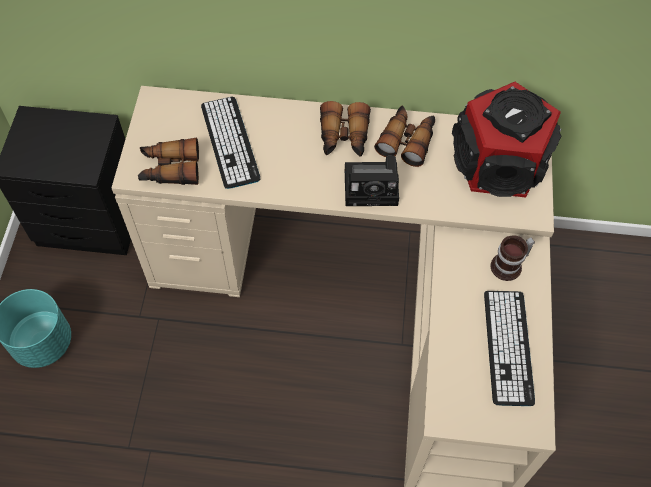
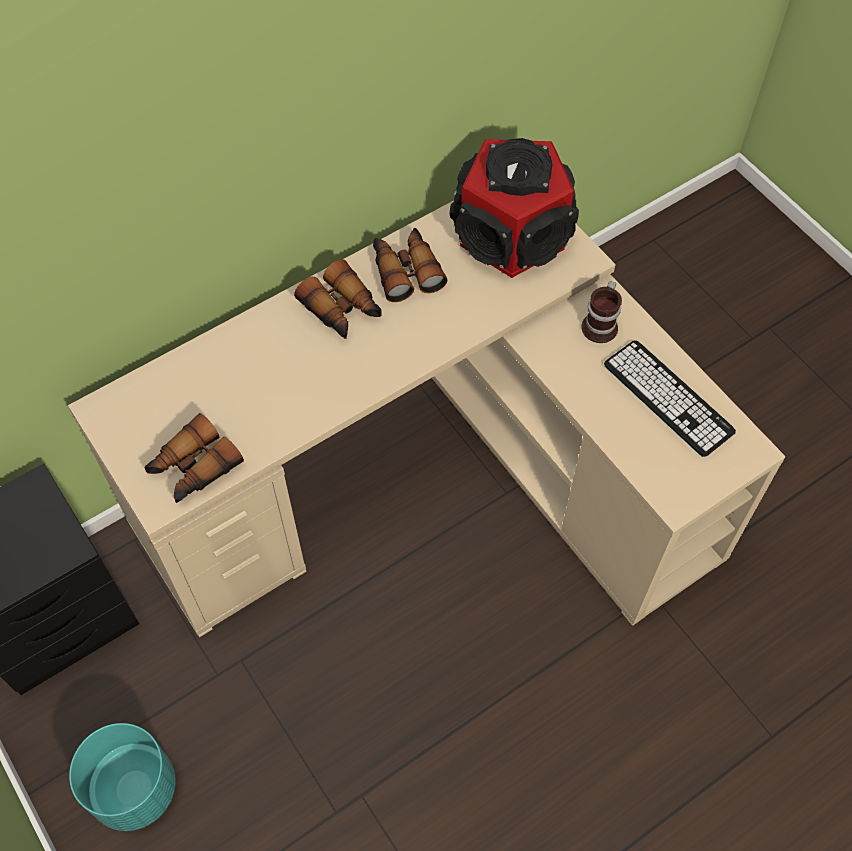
camera: 40 degrees left, 0 degrees up
(230, 142) = (230, 395): keyboard -> none
(373, 187) = (419, 338): camera -> none

